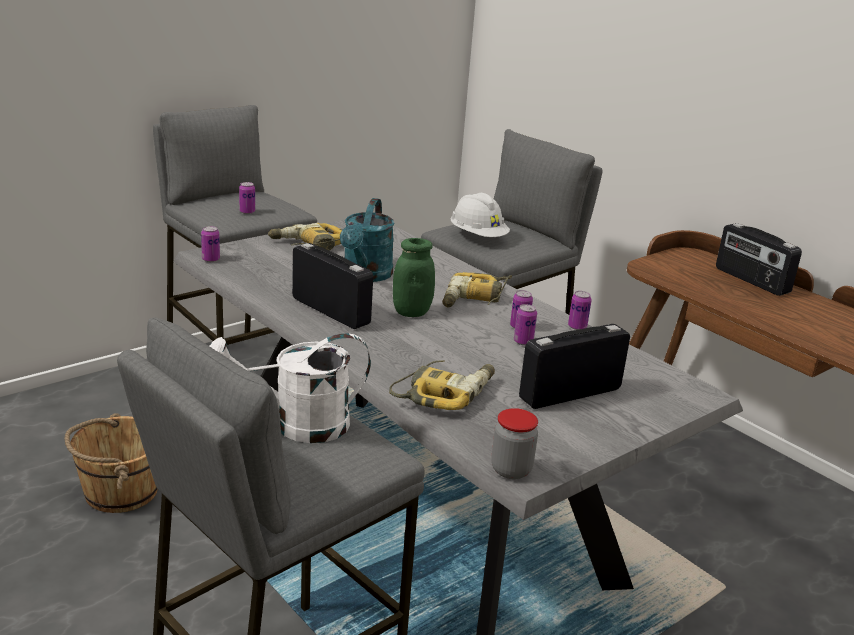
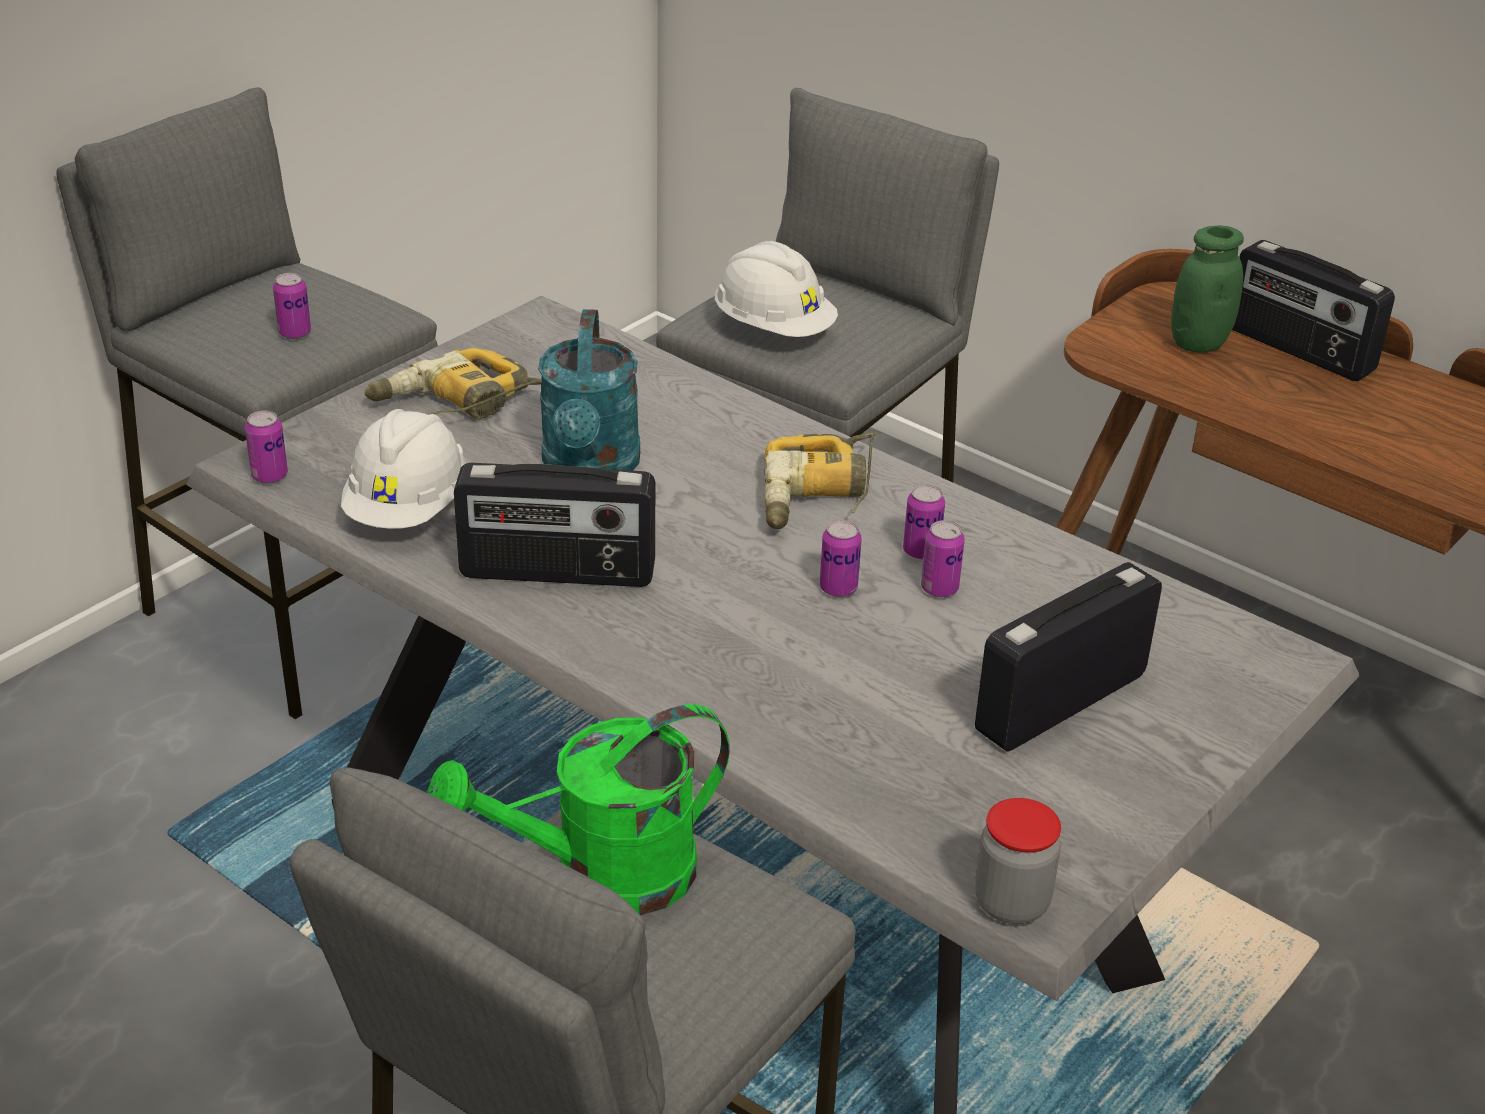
camera: 10 degrees left, 10 degrees up
(119, 491) = (161, 950): brown bucket -> none
(270, 279) = (408, 509): none -> white hard hat
(297, 425) = (601, 877): white watering can -> green watering can
(331, 311) = (557, 573): radio -> radio turned 150 degrees clockwise
(411, 312) = (710, 549): green jar -> green jar (1198, 343)
(444, 392) = (837, 741): power drill -> none
(577, 327) = (1025, 533): can -> can (838, 588)

